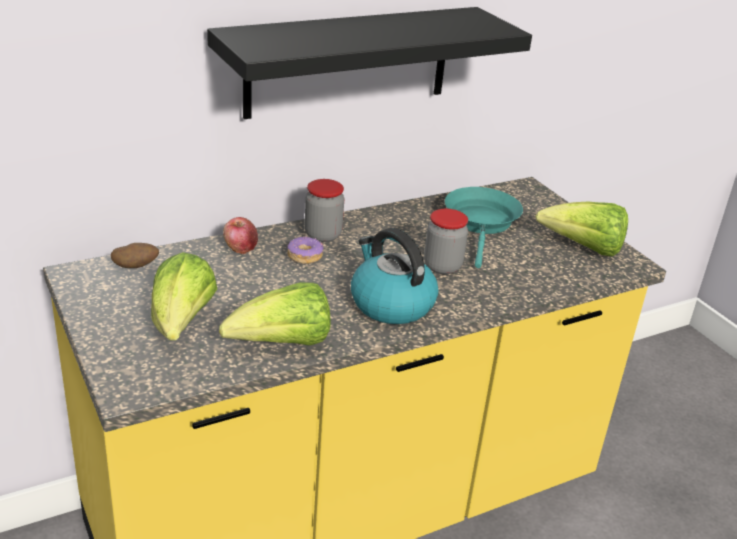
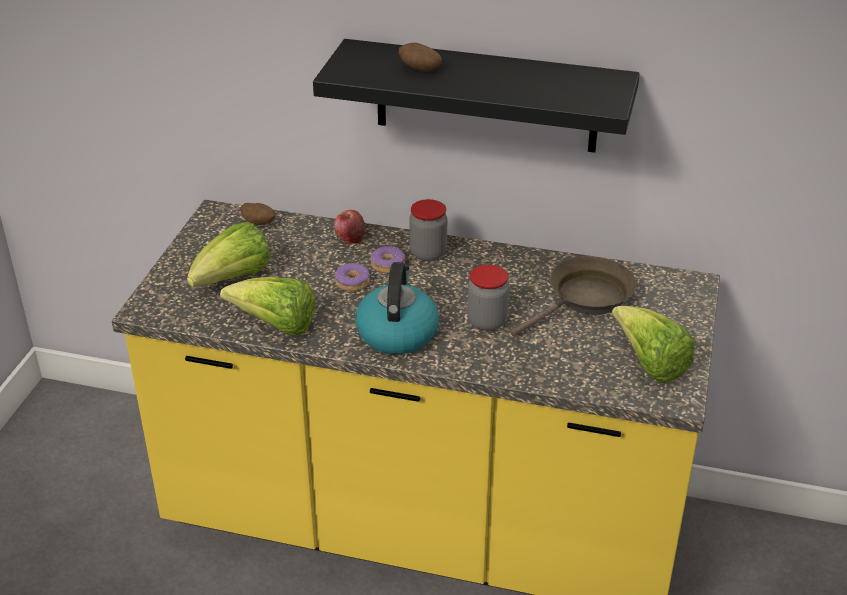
camera: 45 degrees right, 5 degrees up
(296, 281) = (352, 283): none -> donut
(323, 36) = (419, 70): none -> potato
(481, 223) = (585, 299): turquoise frying pan -> brown frying pan

